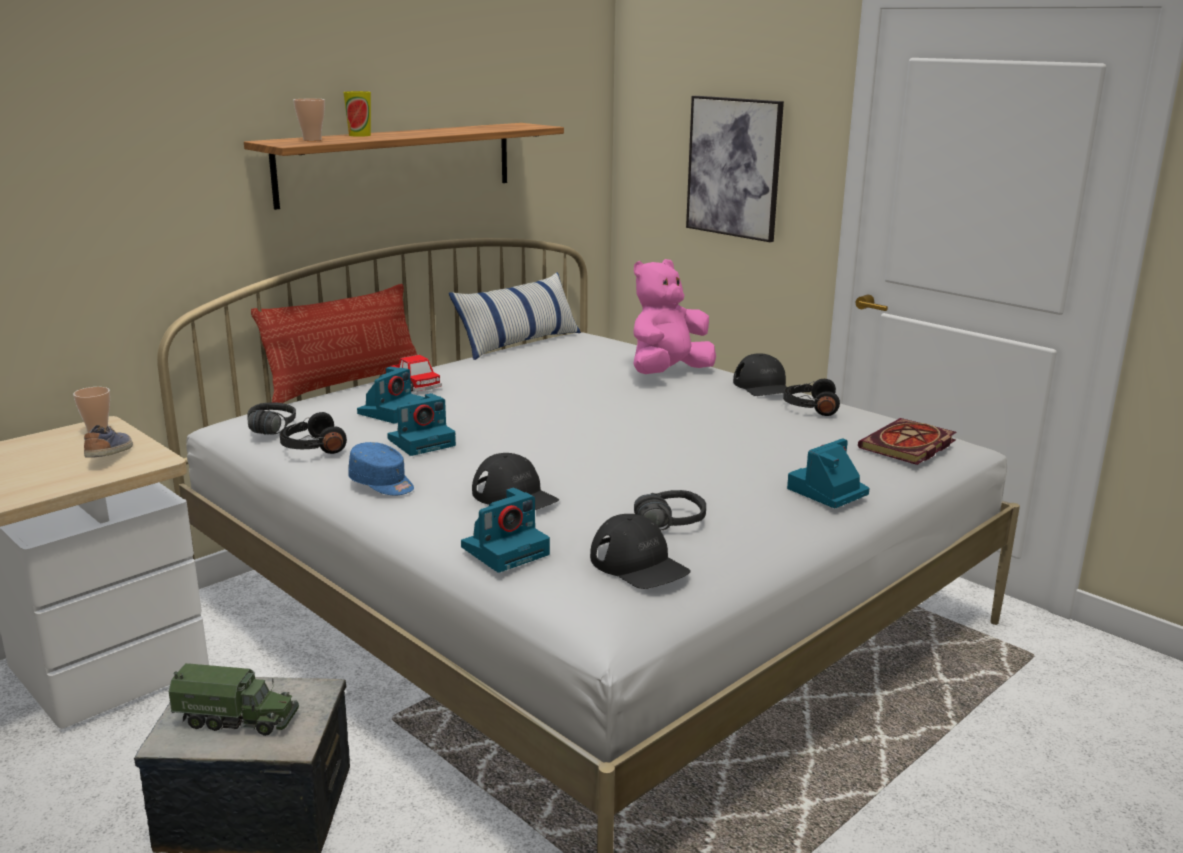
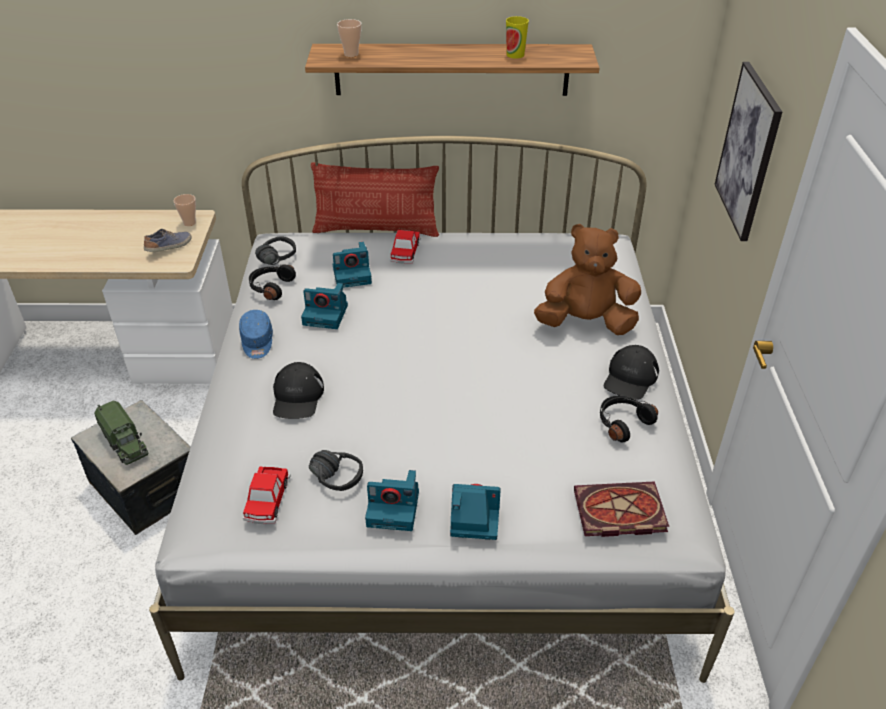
camera: 45 degrees right, 20 degrees up
(359, 135) = (402, 50): cup -> cup (515, 55)
(506, 550) = (229, 439): camera -> camera (394, 508)
(519, 343) = (543, 232): pillow -> none
(639, 564) = (267, 500): black cap -> toy car
(668, 373) = (585, 323): pink plush toy -> brown plush toy

